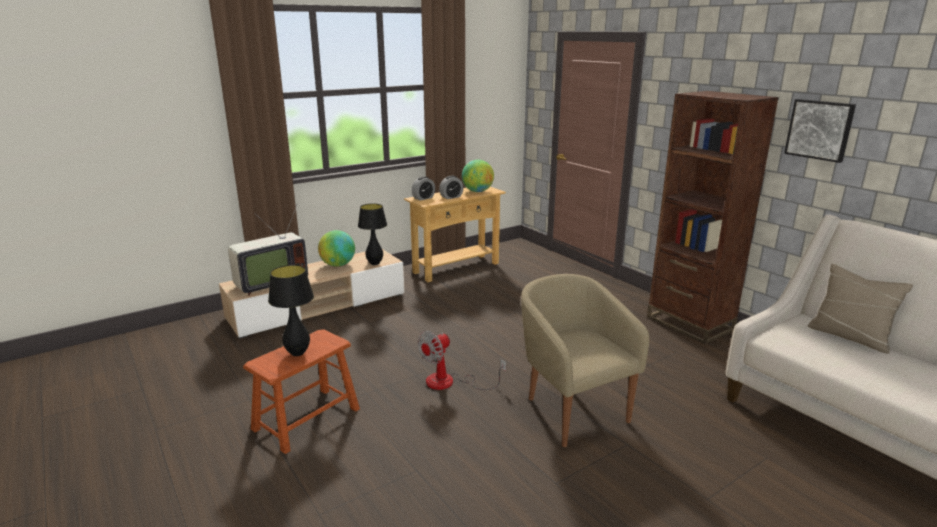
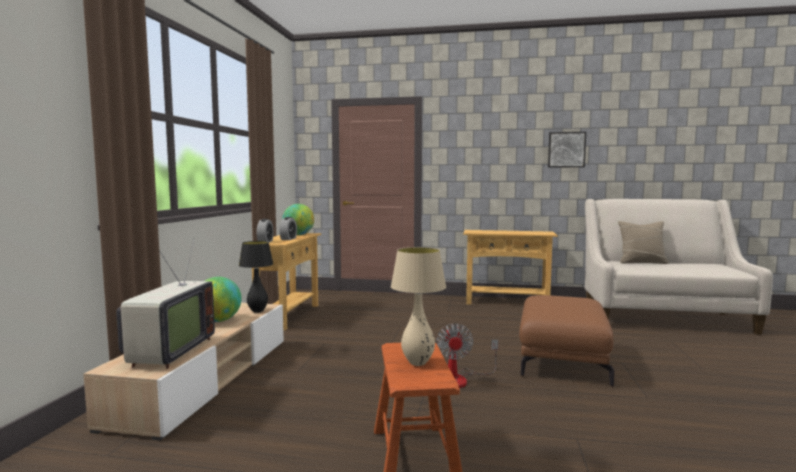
camera: 45 degrees left, 15 degrees down
(298, 353) = (418, 363): black table lamp -> beige table lamp
(571, 411) = (561, 361): beige armchair -> brown ottoman
(689, 323) = (506, 302): brown bookcase -> beige console table

